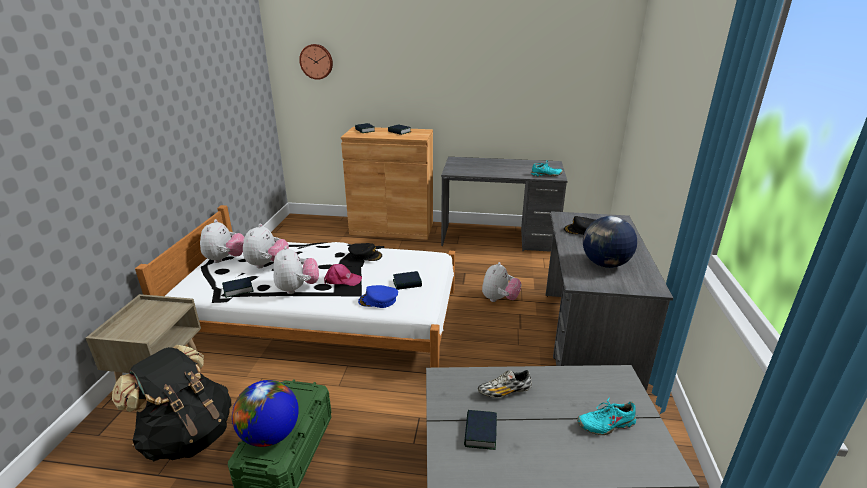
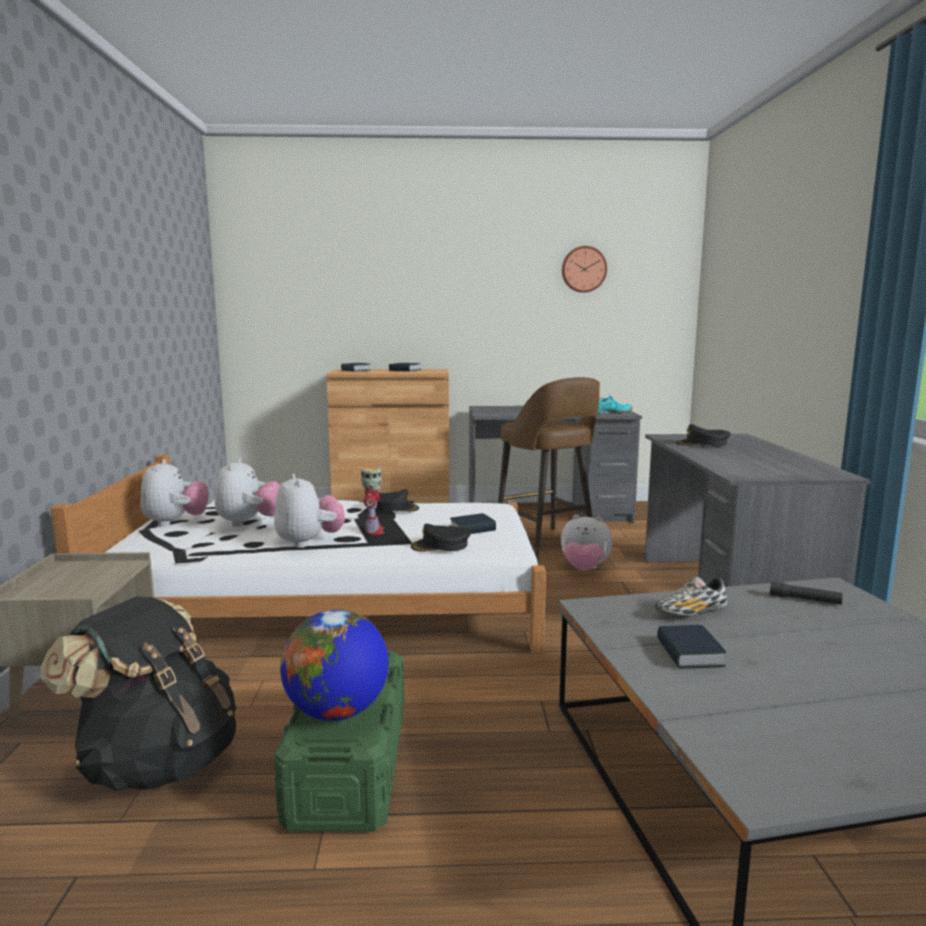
camera: 10 degrees left, 15 degrees down
(238, 290) = (214, 548): book -> none
(316, 61) = (286, 282): wall clock -> wall clock (583, 269)
(342, 280) = (373, 531): pink cap -> toy robot
(378, 300) = (441, 546): blue cap -> black cap
(483, 271) = (546, 545): none -> brown stool
(499, 299) = (584, 569): plush toy -> plush toy turned 90 degrees clockwise
(591, 387) = (804, 600): none -> black flashlight
(605, 264) = (758, 463): globe -> none
(606, 424) = (855, 630): turquoise shoe -> none

